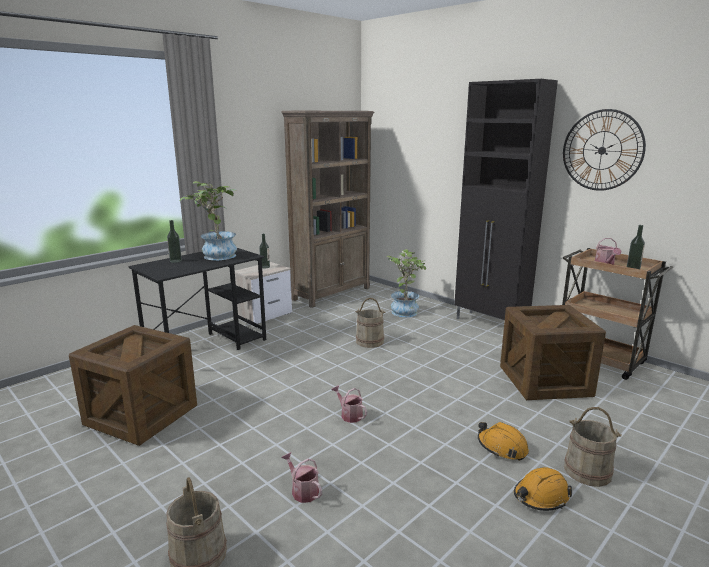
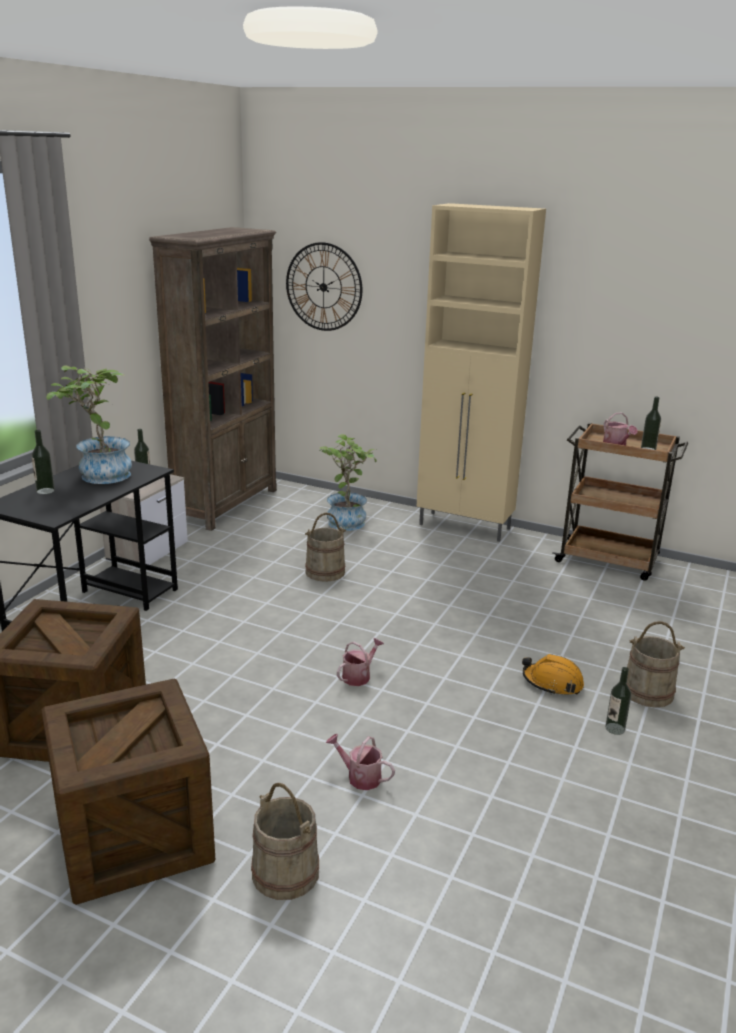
camera: 20 degrees left, 5 degrees up
(349, 415) = (359, 676): watering can -> watering can turned 105 degrees clockwise
(491, 324) = (465, 527): black cabinet -> beige cabinet
(541, 496) = (615, 728): orange hard hat -> bottle
(544, 381) = (562, 596): crate -> crate (133, 837)
(602, 150) = (602, 301): wall clock -> wall clock (323, 287)

